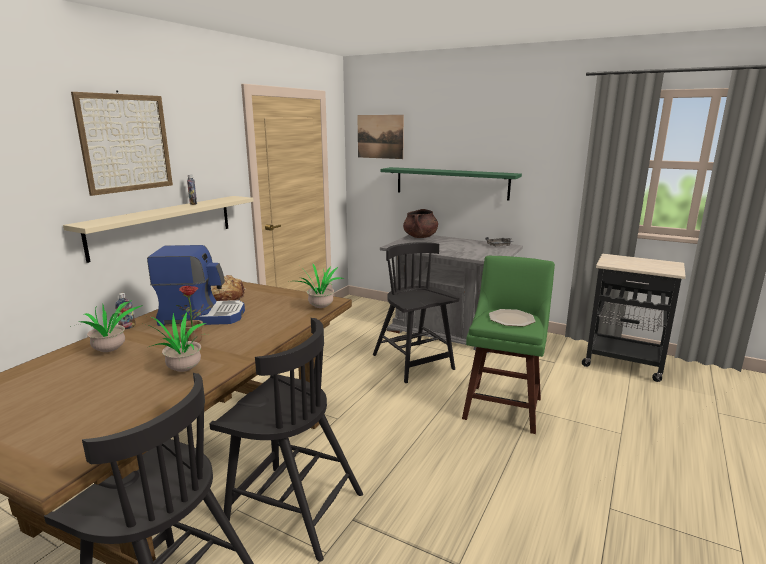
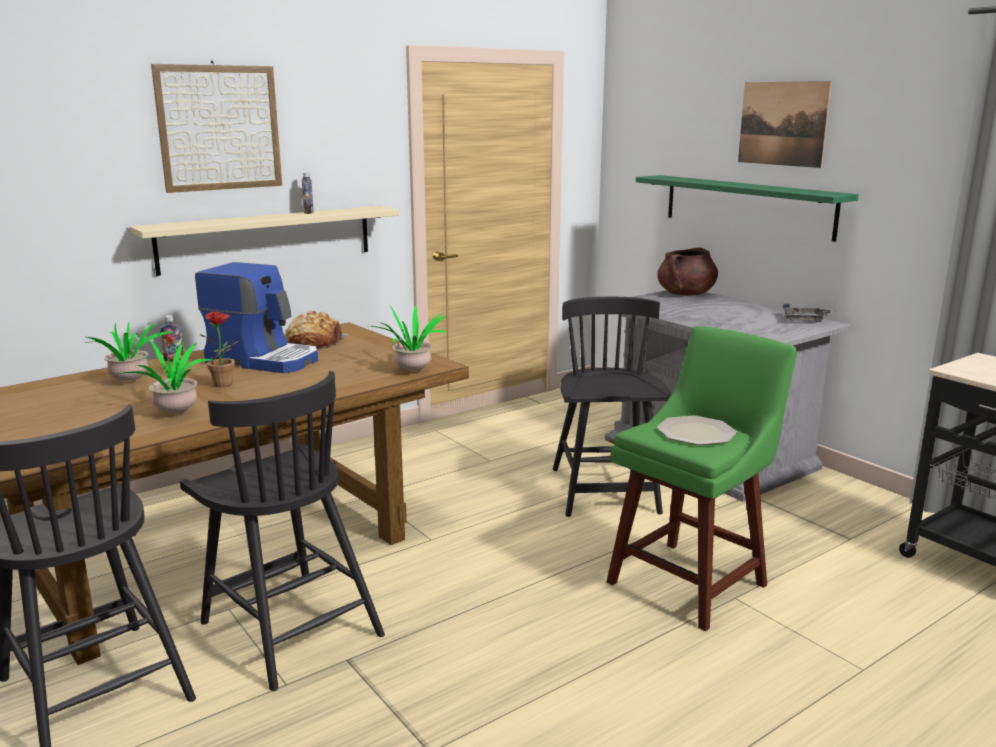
camera: 25 degrees right, 0 degrees up
(380, 136) = (649, 124): picture -> picture (782, 123)

